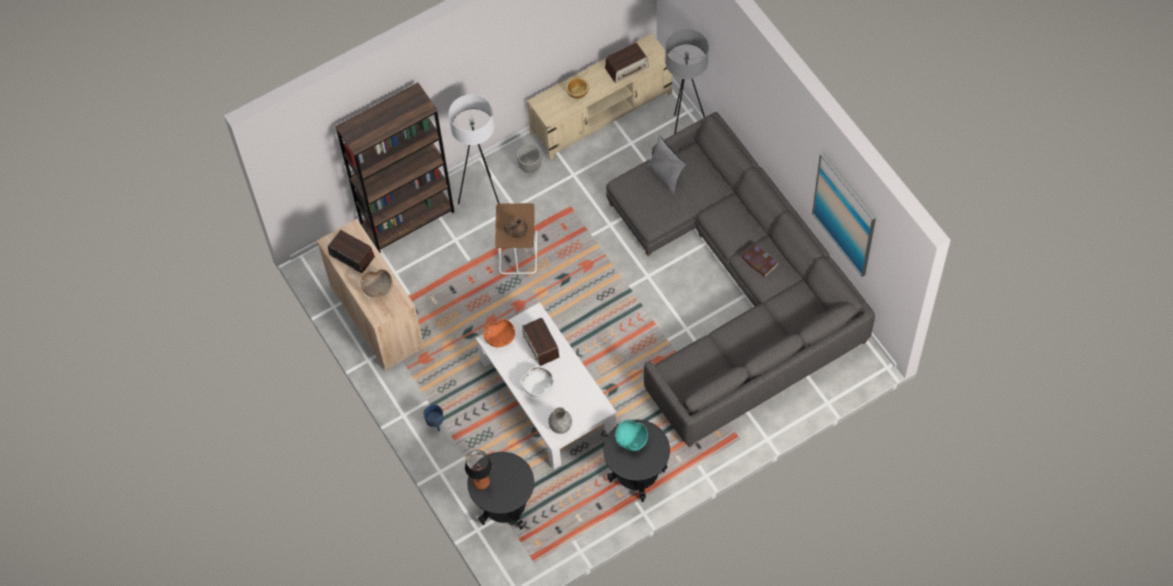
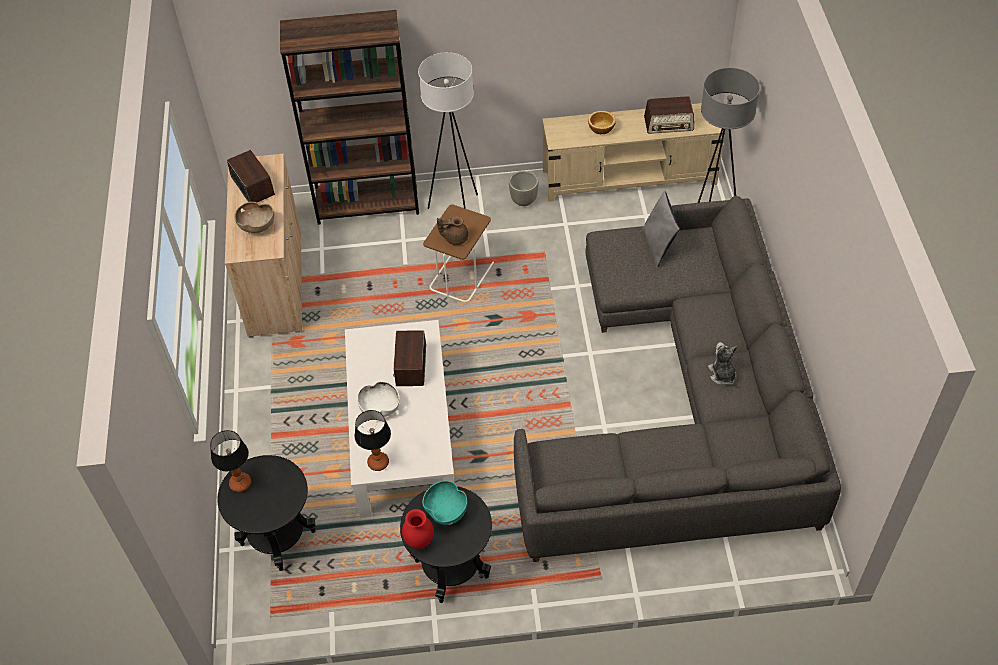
camera: 25 degrees right, 10 degrees down
(435, 424) = (262, 413): blue planter -> none
(500, 338) = (370, 340): orange bowl -> none
(560, 426) = (378, 462): grey vase -> table lamp
(626, 468) = (419, 541): none -> red vase
(759, 261) = (722, 374): book -> plush toy
(844, 214) = (843, 329): picture -> none

